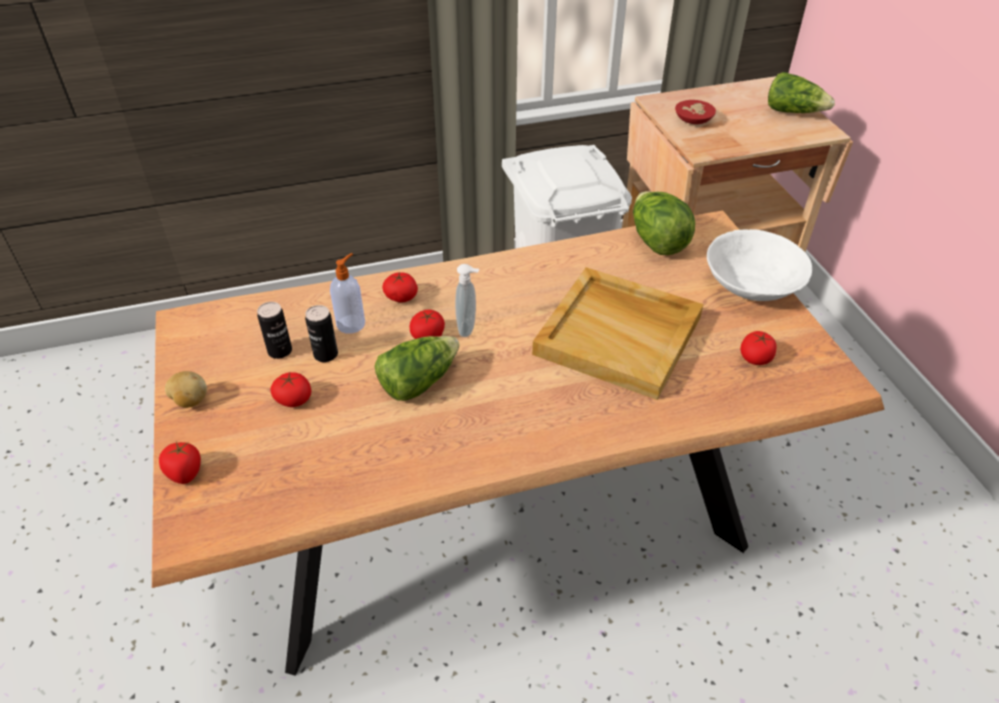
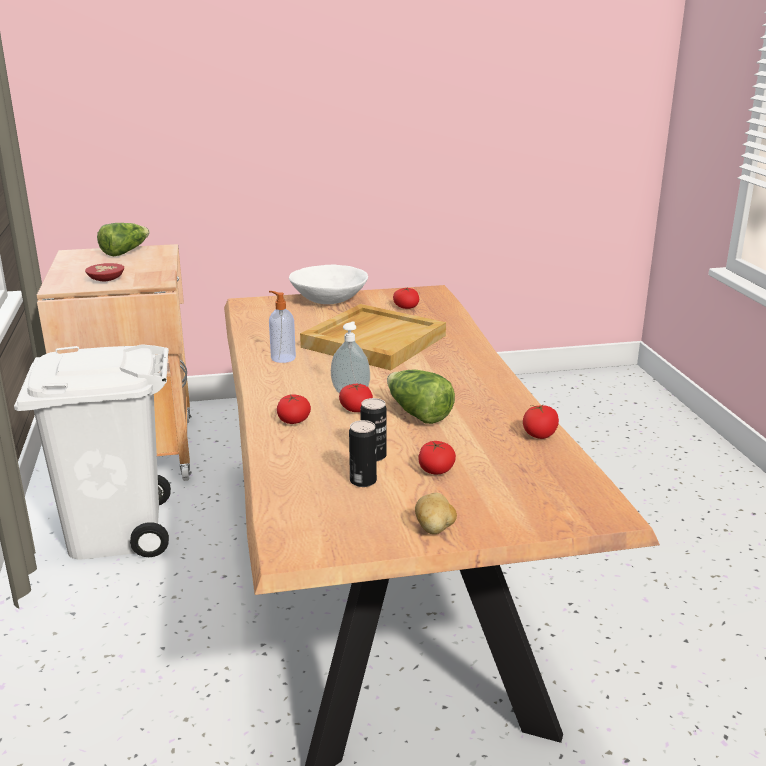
camera: 85 degrees left, 20 degrees down
(185, 473) = (537, 521): tomato -> tomato (539, 435)
(351, 323) = (328, 444): soap dispenser -> soap dispenser (282, 358)
(657, 242) = (260, 320): lettuce -> none

